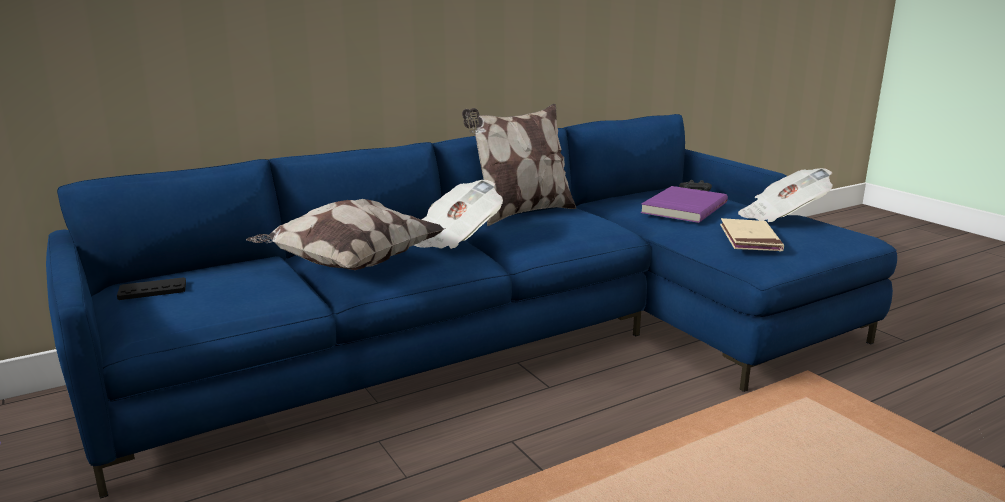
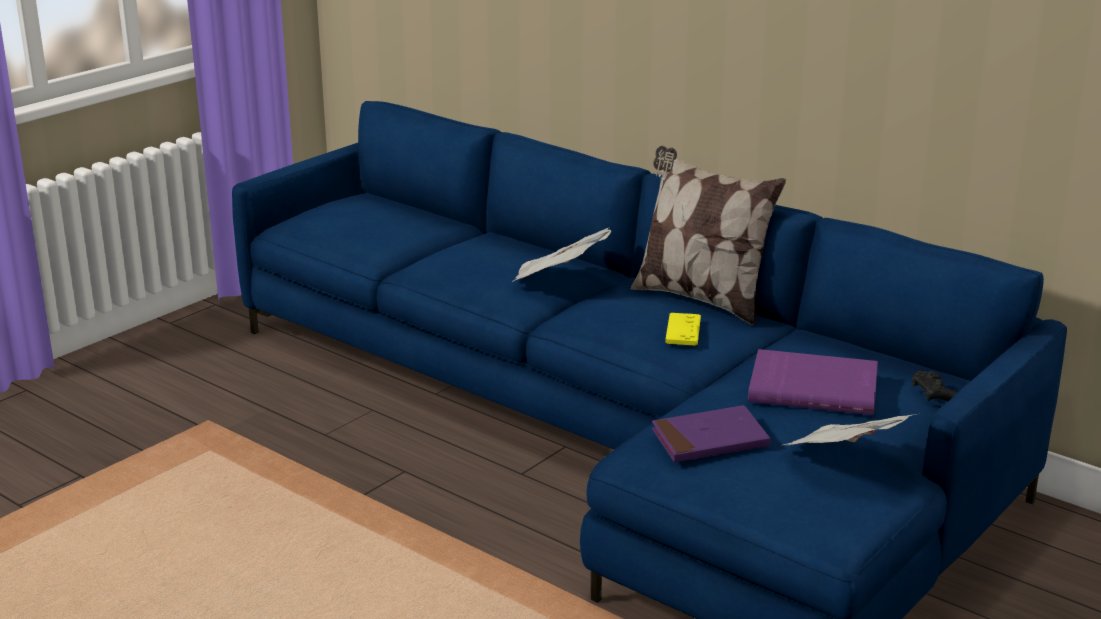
camera: 70 degrees right, 5 degrees up
(152, 290) = (346, 205): black game controller -> none
(349, 265) = (452, 253): pillow -> none
(580, 221) = (683, 330): none -> yellow game controller
(750, 239) = (710, 440): beige book -> purple book

